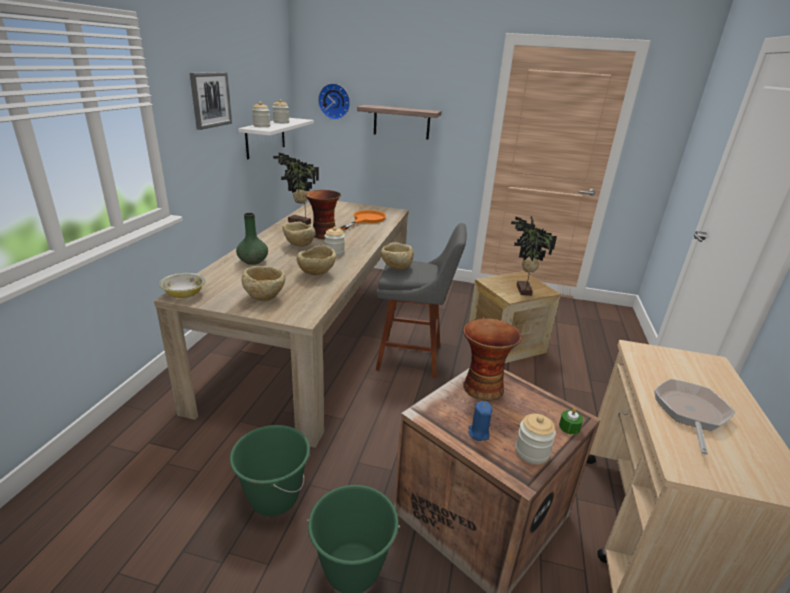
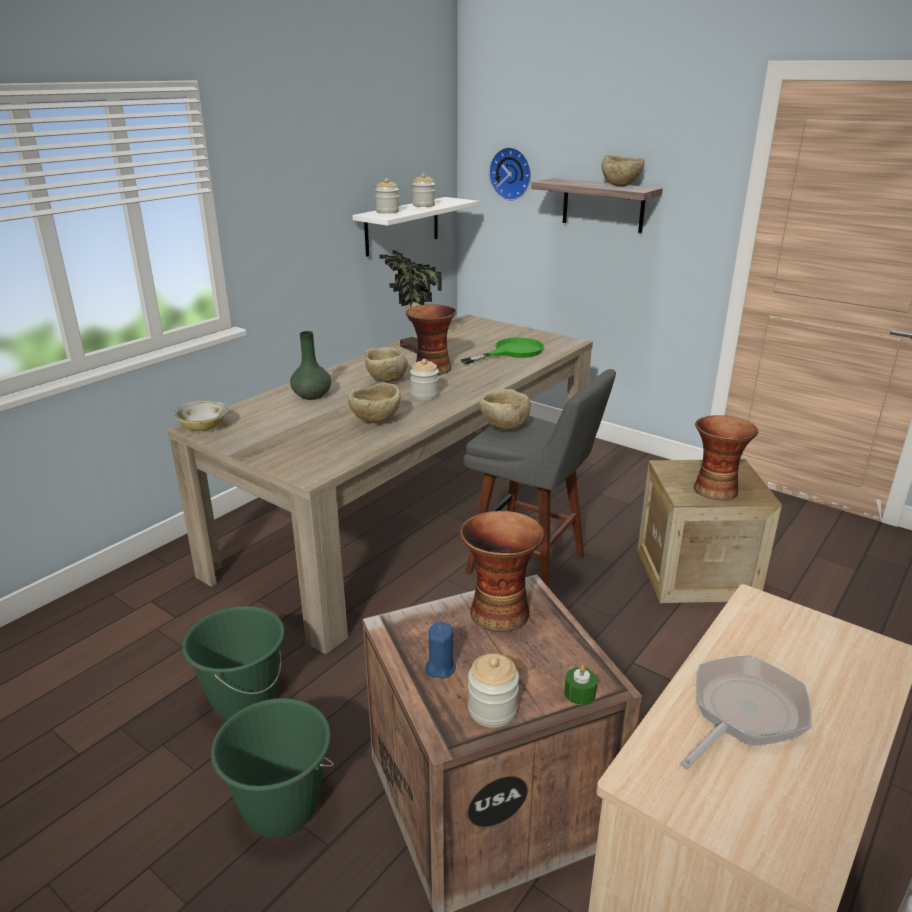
camera: 25 degrees right, 0 degrees up
(210, 99) = (307, 179): picture -> none
(265, 297) = (288, 443): beige bowl -> beige bowl (621, 186)
(366, 220) = (511, 352): orange frying pan -> green frying pan
(522, 290) = (715, 489): potted plant -> vase

